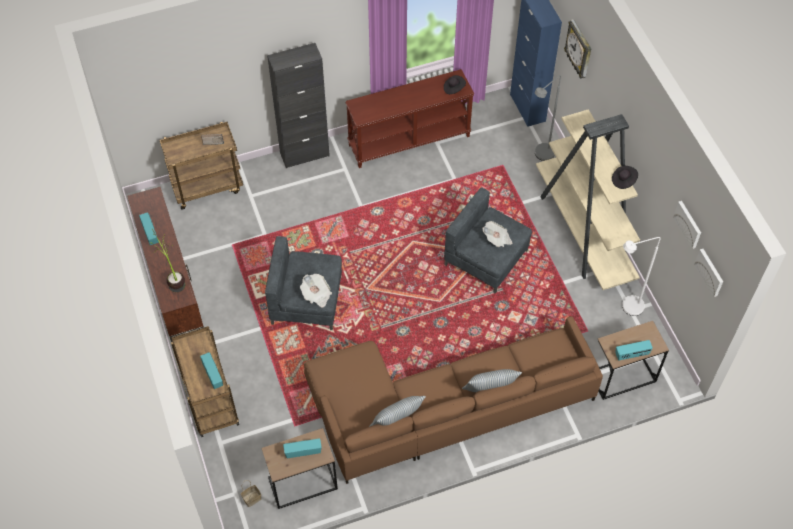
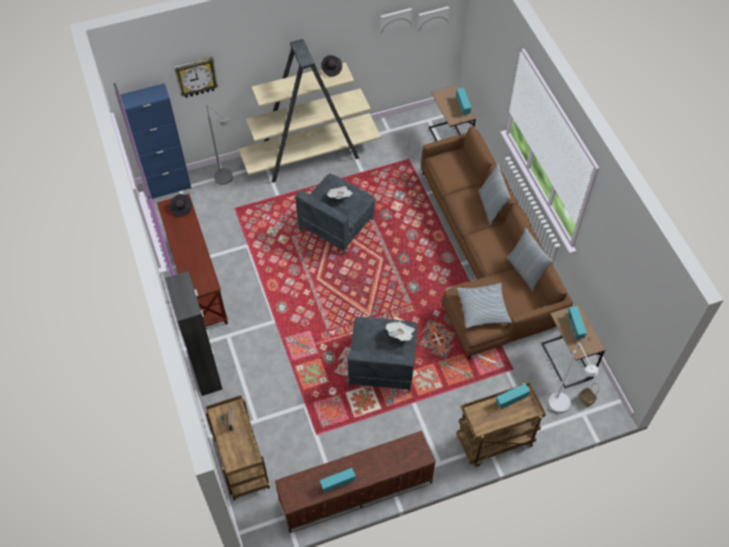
camera: 90 degrees left, 0 degrees up
(172, 277) = (391, 456): potted plant -> none
(345, 373) = (482, 309): none -> pillow
(627, 308) = (387, 133): white floor lamp -> white floor lamp (561, 408)

